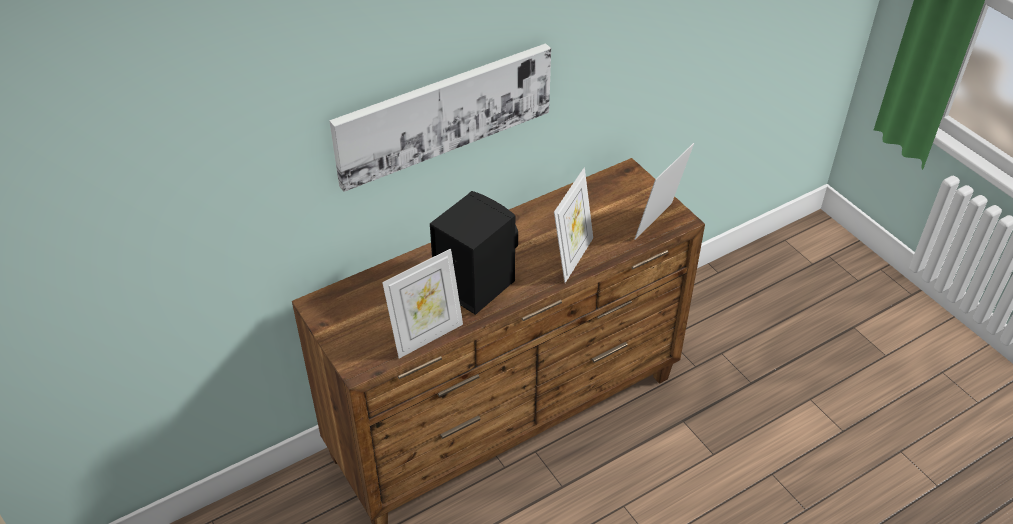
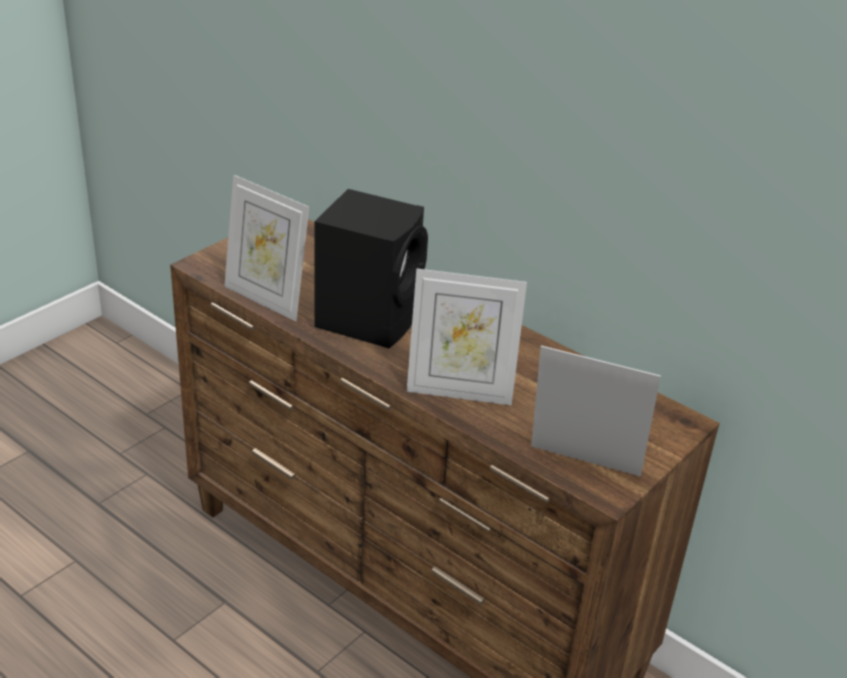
camera: 70 degrees right, 10 degrees down
(443, 113) = (477, 110): picture -> none

